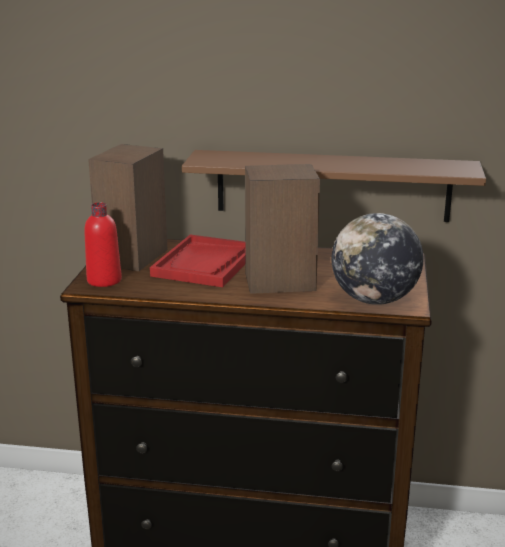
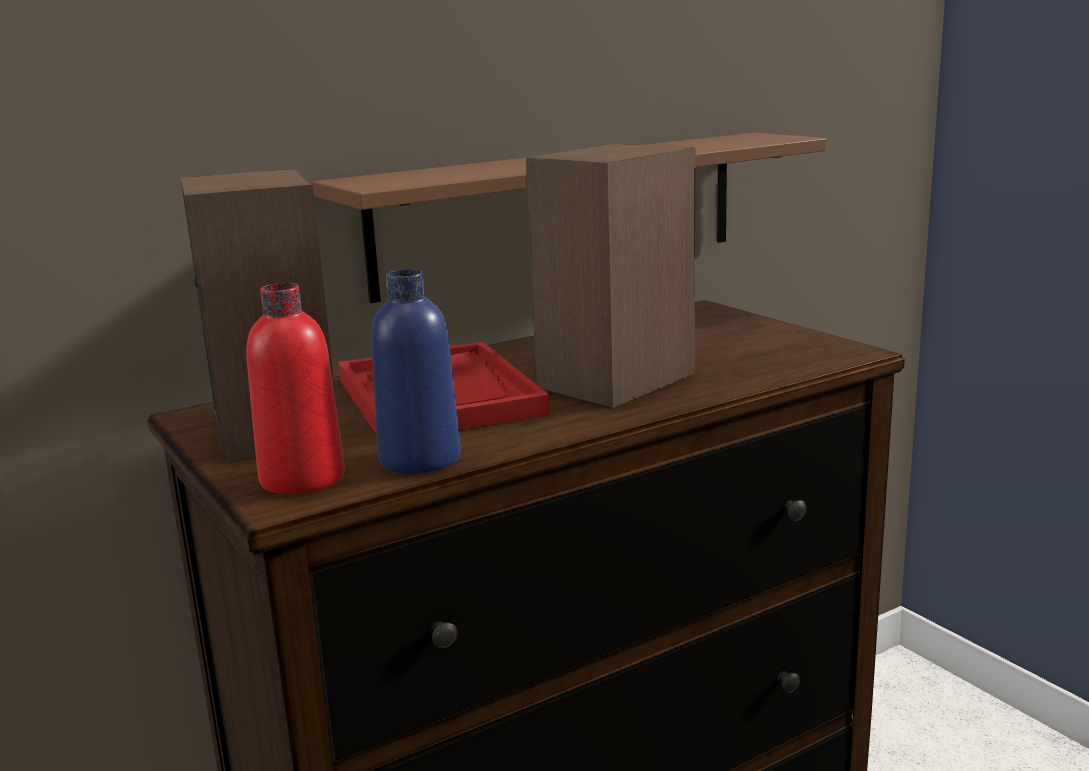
camera: 40 degrees left, 5 degrees down
(147, 288) = (420, 459): none -> blue bottle
(374, 300) = (794, 359): globe -> none

